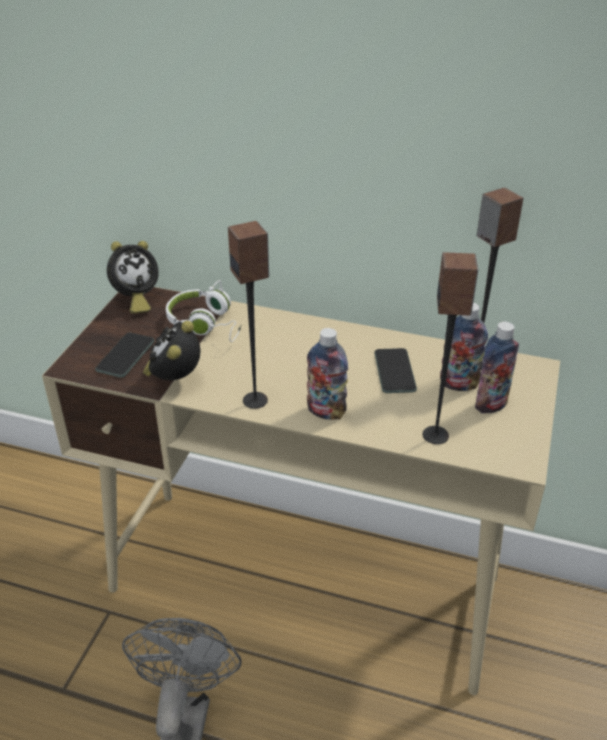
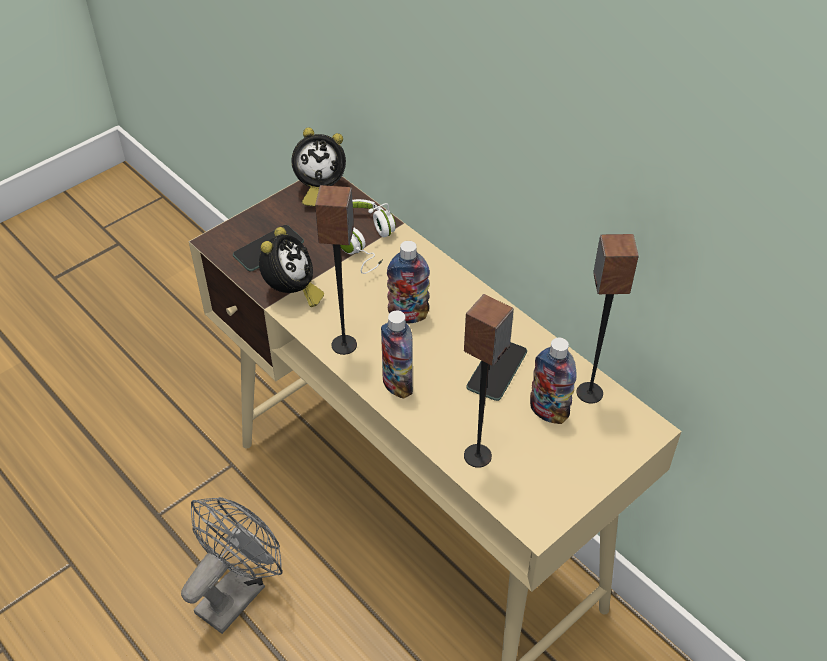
camera: 30 degrees right, 10 degrees up
(175, 379) = (291, 292): alarm clock -> alarm clock turned 150 degrees clockwise
(491, 405) = (560, 448): bottle -> bottle (408, 315)

